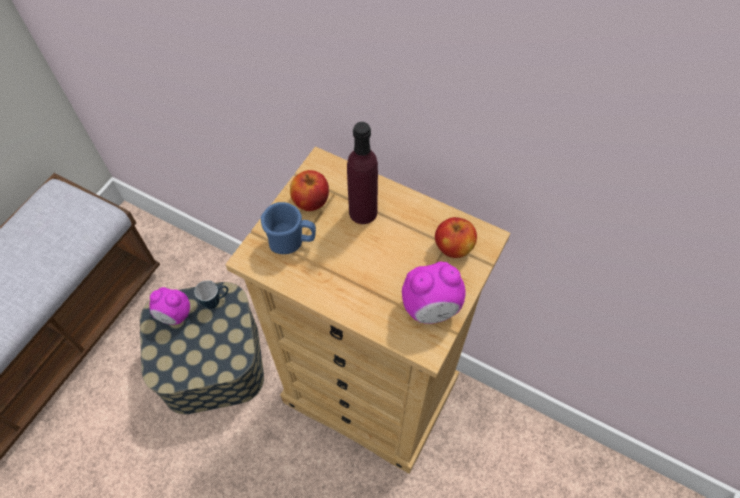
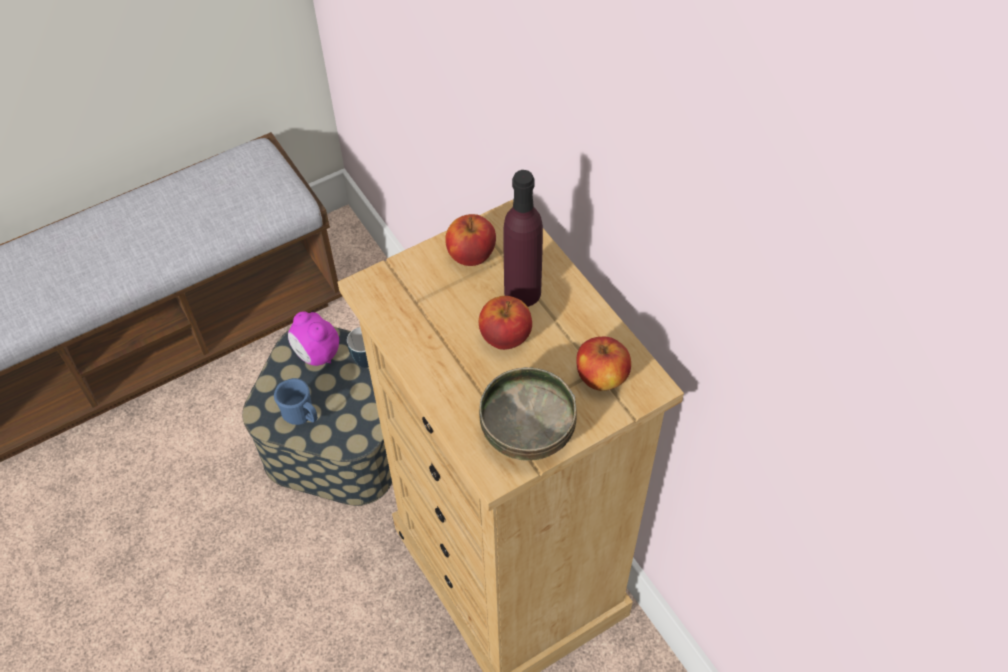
camera: 30 degrees right, 5 degrees down
(292, 242) = (422, 289): blue mug -> blue mug (302, 416)
(372, 249) = (505, 337): none -> apple
(431, 308) = (529, 431): alarm clock -> bowl

